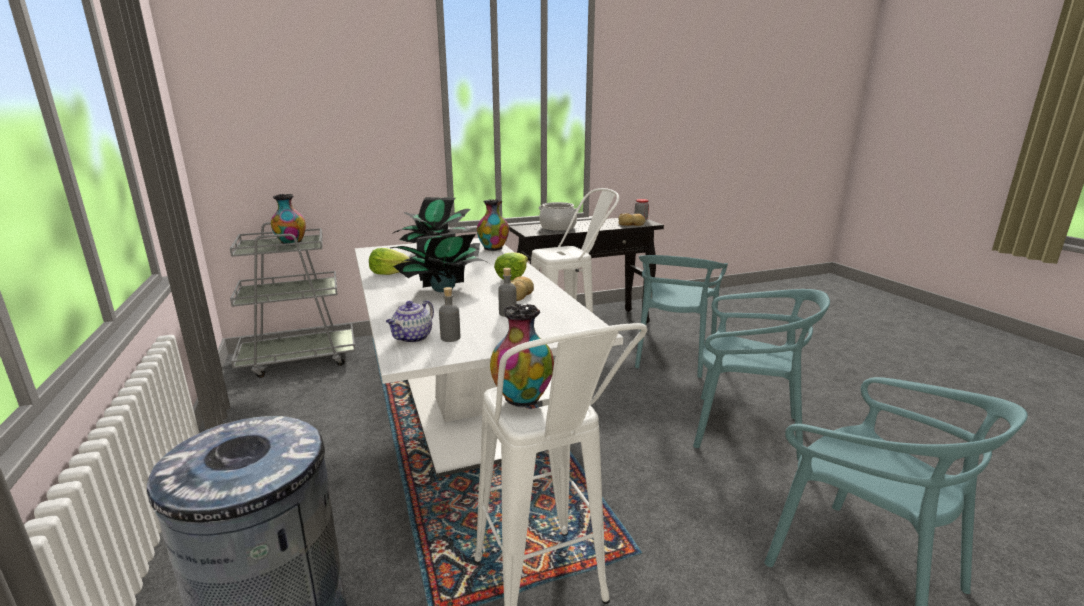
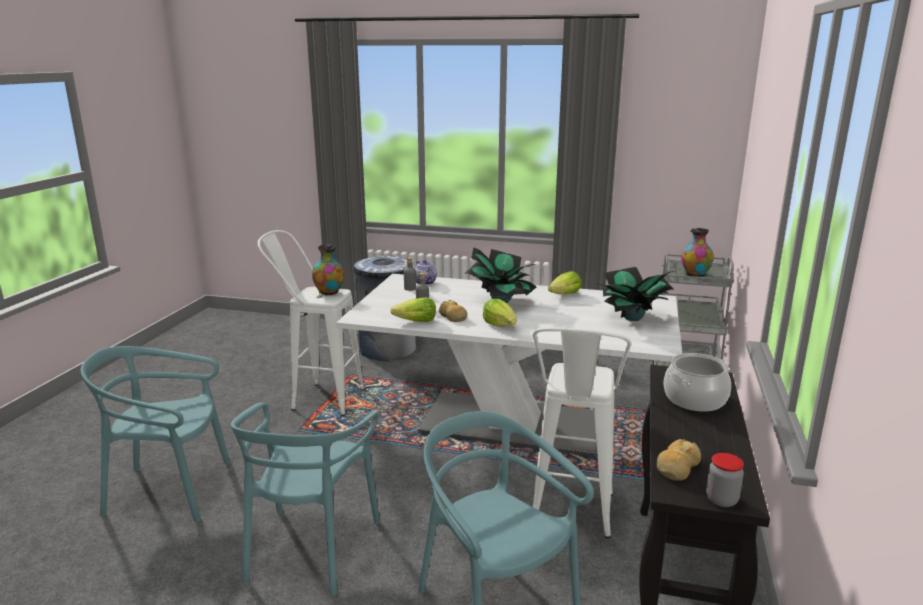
camera: 125 degrees right, 0 degrees up
(493, 249) = (613, 341): vase -> none
(556, 304) = (416, 322): none -> lettuce
(744, 429) = (311, 549): turquoise chair -> turquoise chair turned 45 degrees counterclockwise

